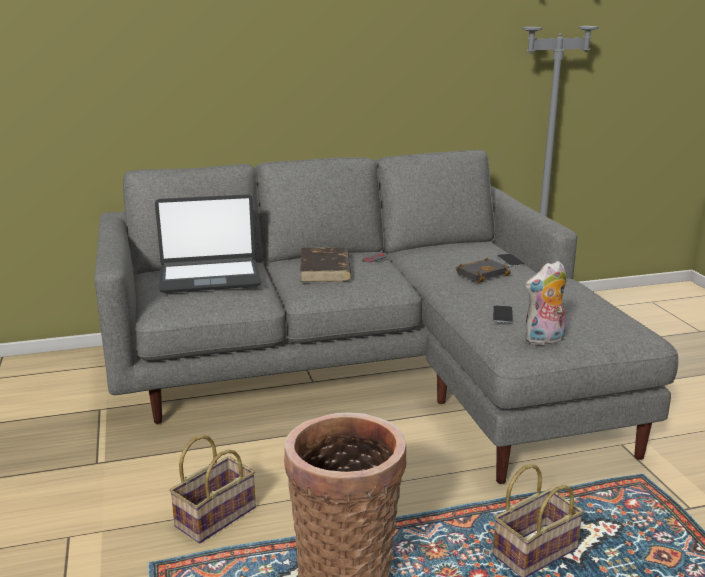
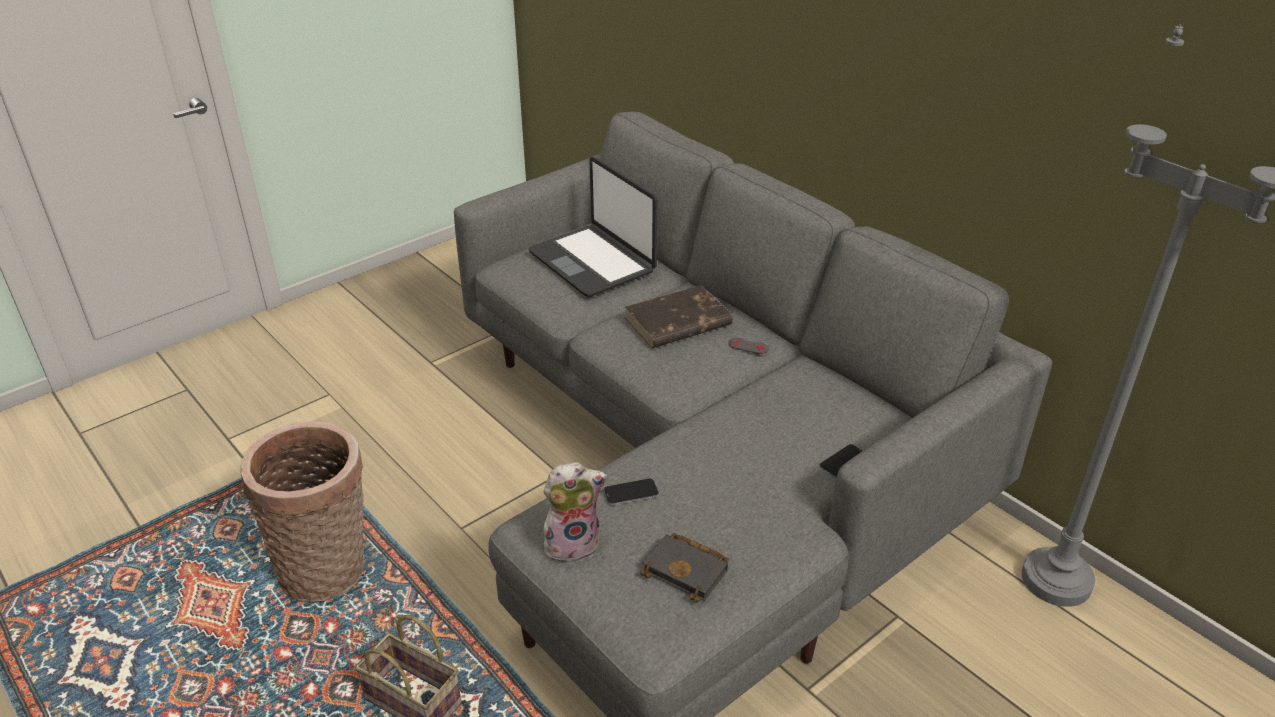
camera: 65 degrees right, 15 degrees up
(216, 515) = (385, 458): basket -> none
(482, 274) = (763, 446): black book -> black book (688, 570)
(544, 340) = (573, 543): plush toy -> plush toy turned 120 degrees clockwise

